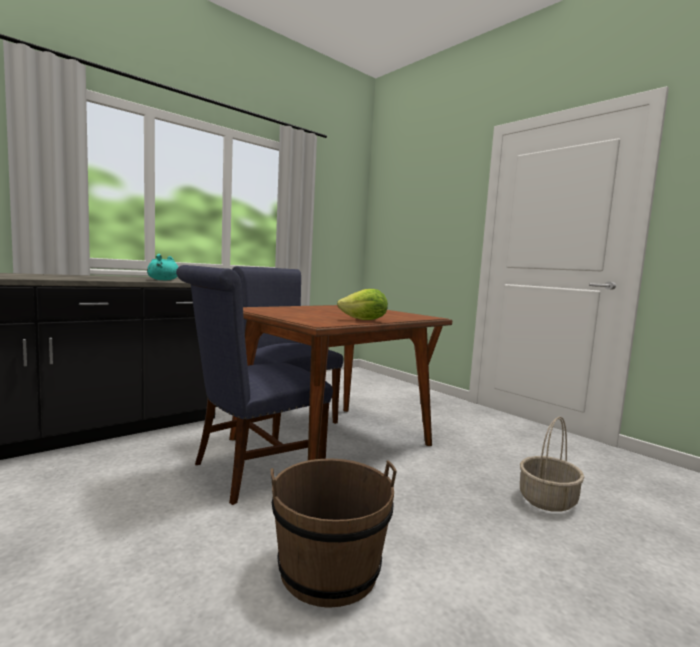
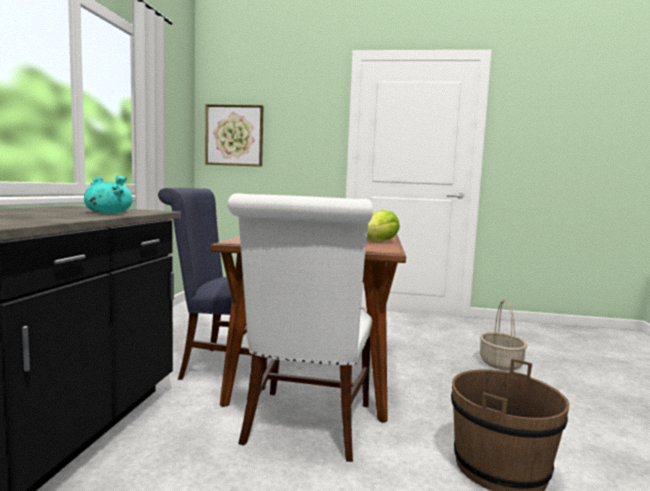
camera: 40 degrees left, 0 degrees up
(250, 472) = (306, 427): blue chair -> white chair
(392, 226) = (234, 135): none -> picture

